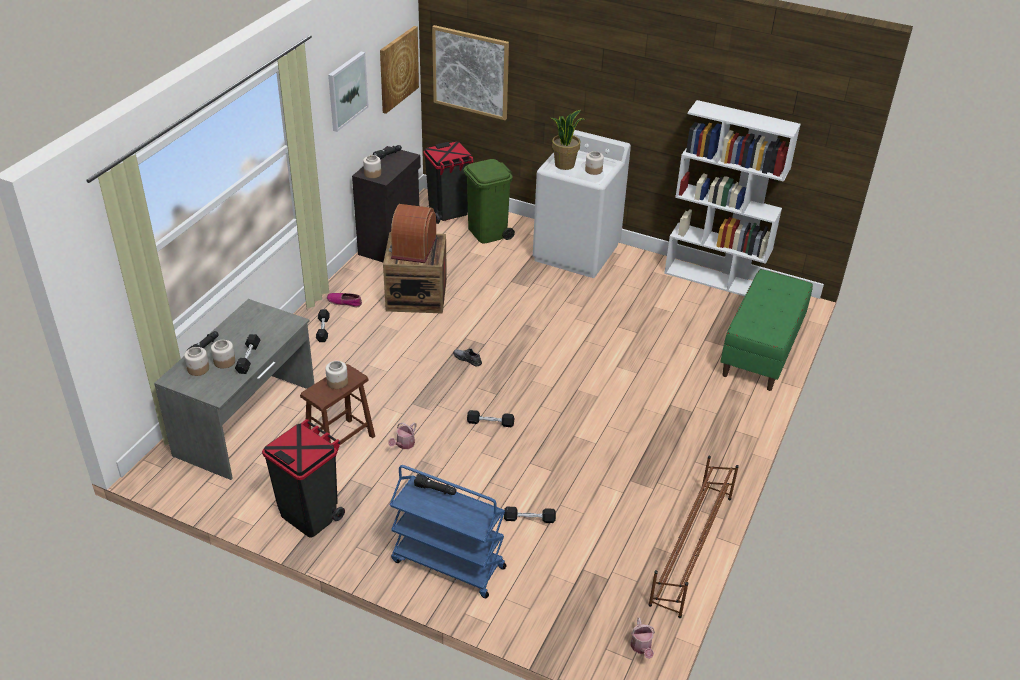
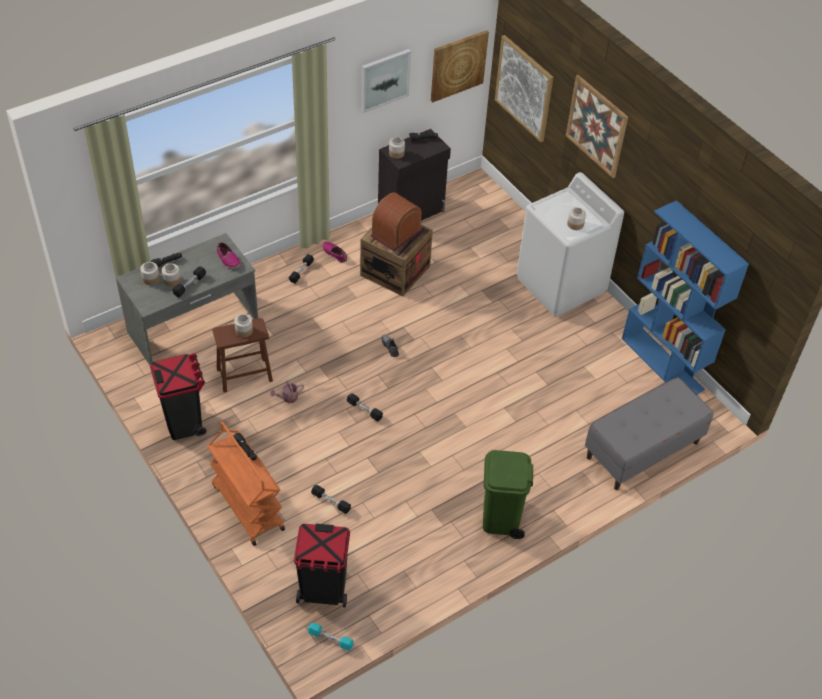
camera: 30 degrees right, 10 degrees up
(272, 320) = (228, 259): none -> shoe
(447, 564) = (247, 507): blue cart -> orange cart
(449, 213) = (482, 202): black trash can -> black trash can (323, 590)
(488, 233) = (500, 234): green trash can -> green trash can (501, 518)
(564, 164) = (555, 208): potted plant -> none
(576, 69) = (596, 126): none -> picture
(641, 647) = (330, 639): watering can -> turquoise dumbbell
(691, 550) = (429, 587): brown shoe rack -> none
(715, 279) = (663, 364): white bookcase -> blue bookcase
(761, 350) = (642, 450): green bench -> grey bench

